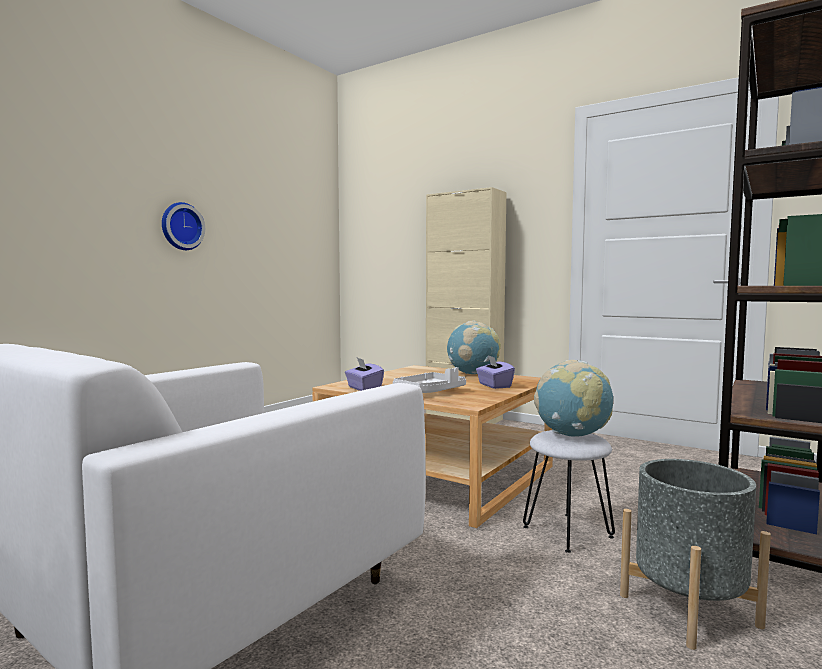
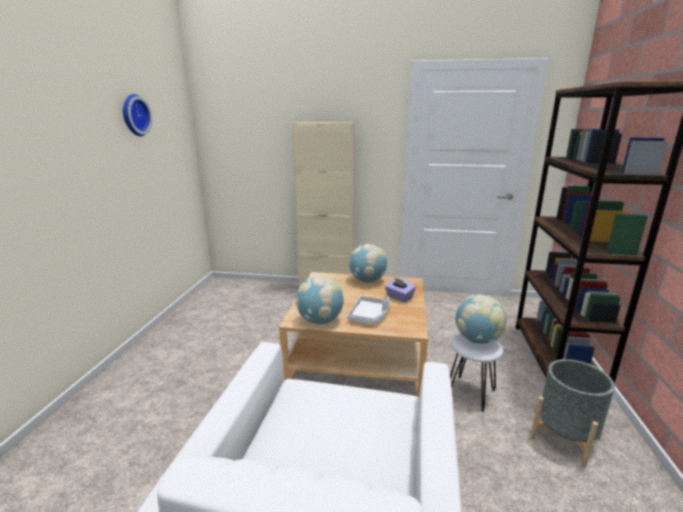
camera: 25 degrees left, 15 degrees up
(181, 226) = (79, 174): wall clock -> wall clock (134, 115)
(364, 389) = (320, 321): purple tissue box -> globe

